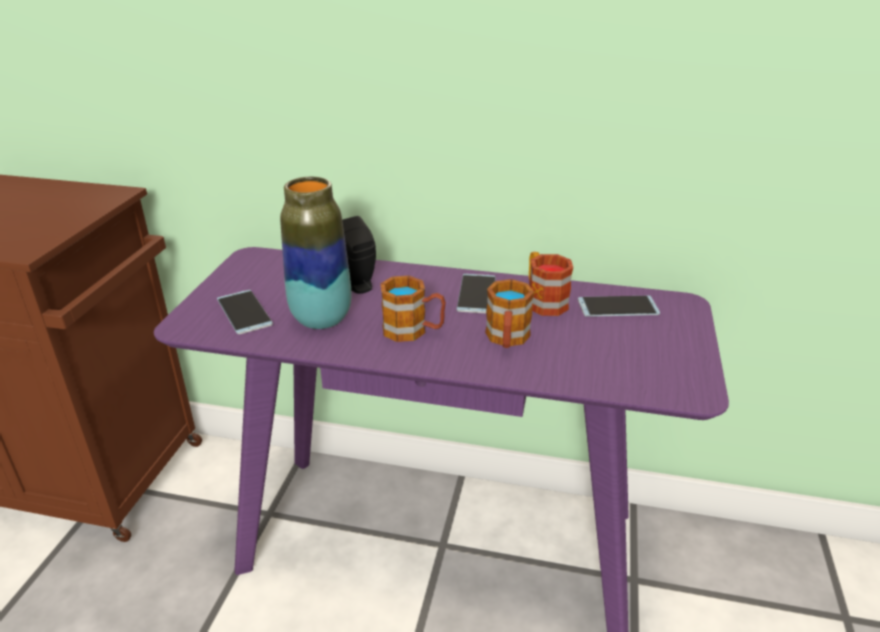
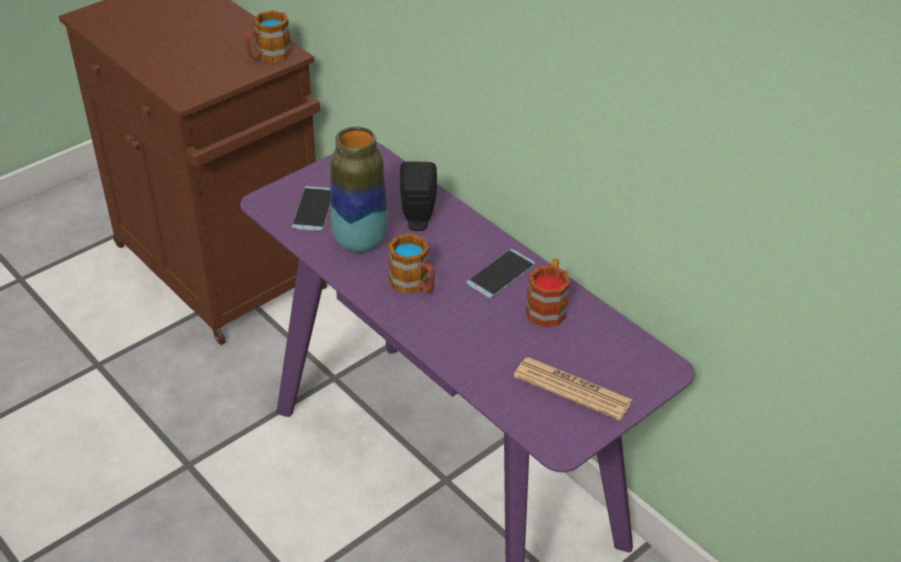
camera: 35 degrees right, 10 degrees up
(507, 339) = (474, 328): mug -> mug (268, 56)
(617, 307) = (602, 344): phone -> none
(643, 347) = (572, 389): none -> newspaper

